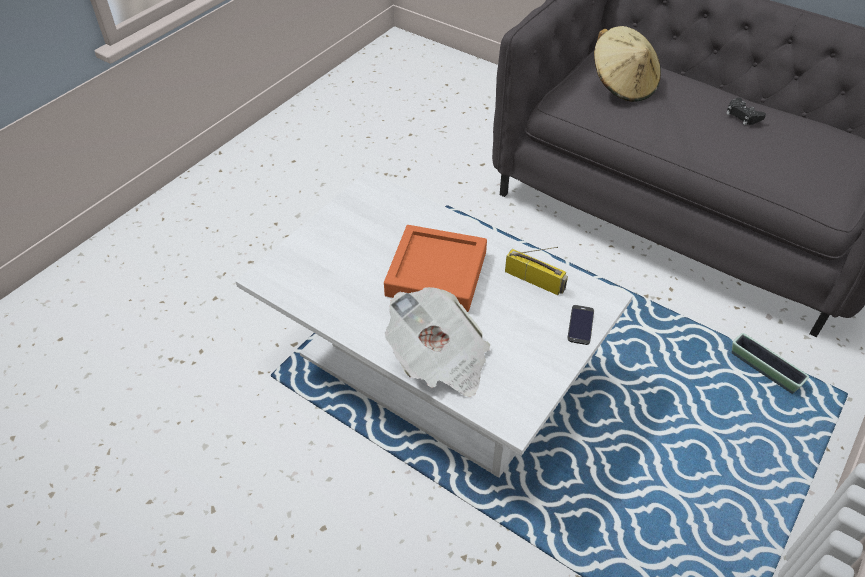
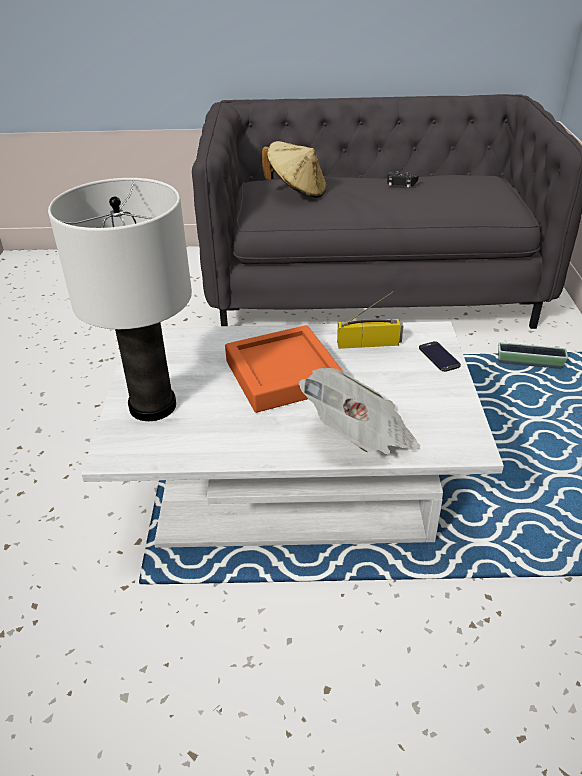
camera: 35 degrees left, 10 degrees down
(322, 250) = (152, 406): none -> white table lamp

